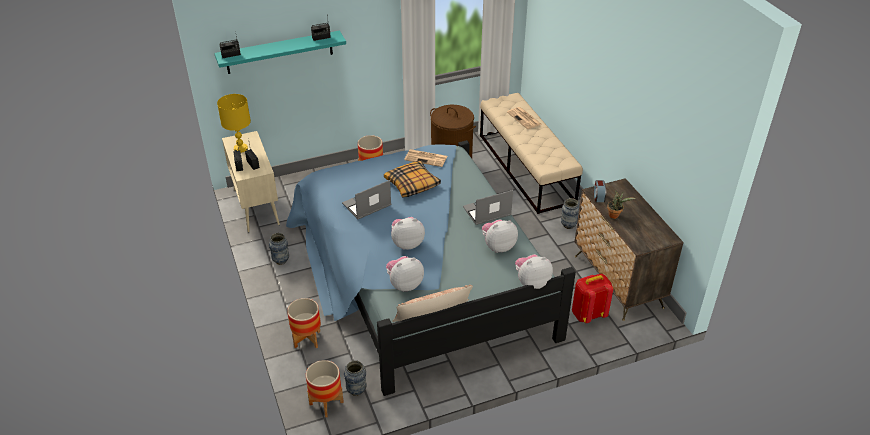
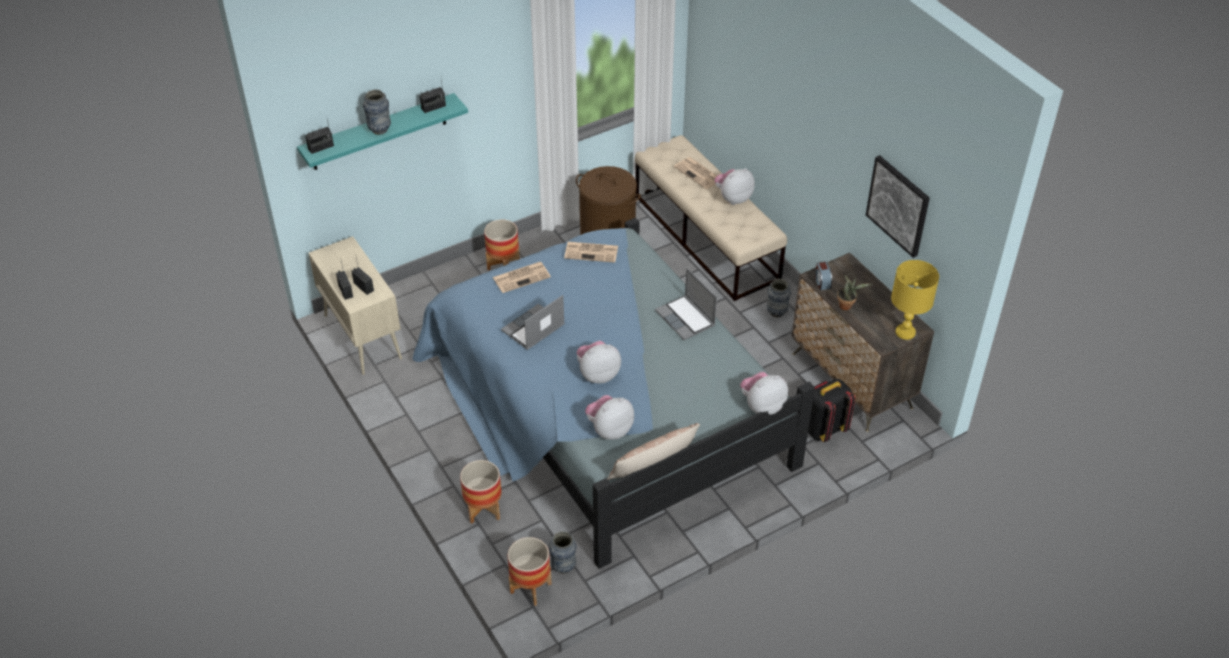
camera: 10 degrees left, 5 degrees up
(240, 148) = (339, 265): yellow table lamp -> yellow table lamp (904, 332)
(281, 260) = (419, 409): vase -> vase (379, 130)
(369, 169) = (522, 277): none -> newspaper
(412, 184) = (583, 292): pillow -> none
(486, 212) = (686, 319): laptop -> laptop turned 90 degrees counterclockwise
(498, 246) = (711, 363): plush toy -> plush toy (733, 198)
(588, 314) = (823, 429): red backpack -> black backpack
(663, 136) = (898, 205): none -> picture

